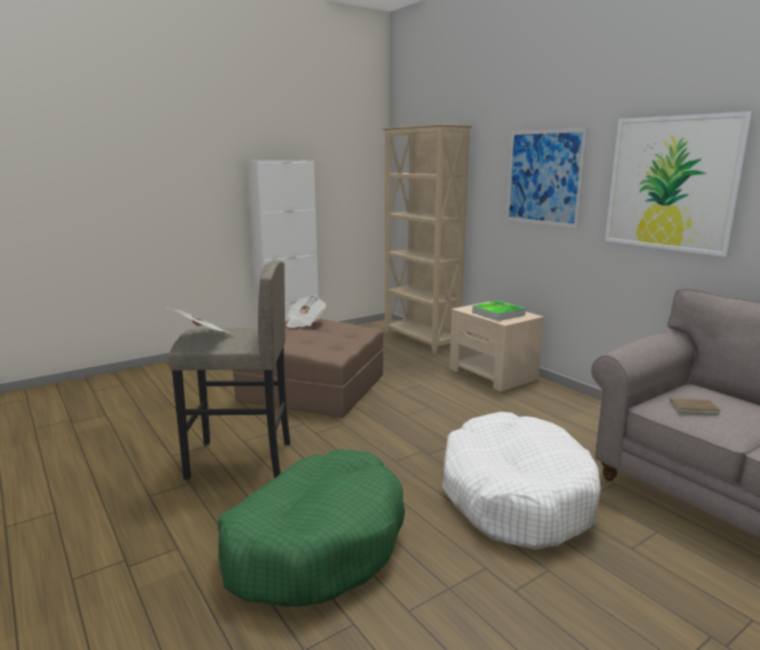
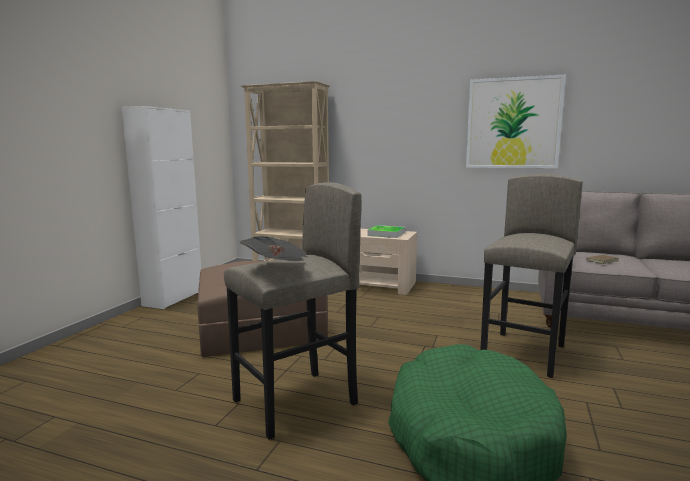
camera: 35 degrees left, 5 degrees down
(304, 322) = (234, 265): newspaper -> none
(515, 495) = (524, 353): white dog bed -> grey stool
(544, 177) = (405, 124): picture -> none

